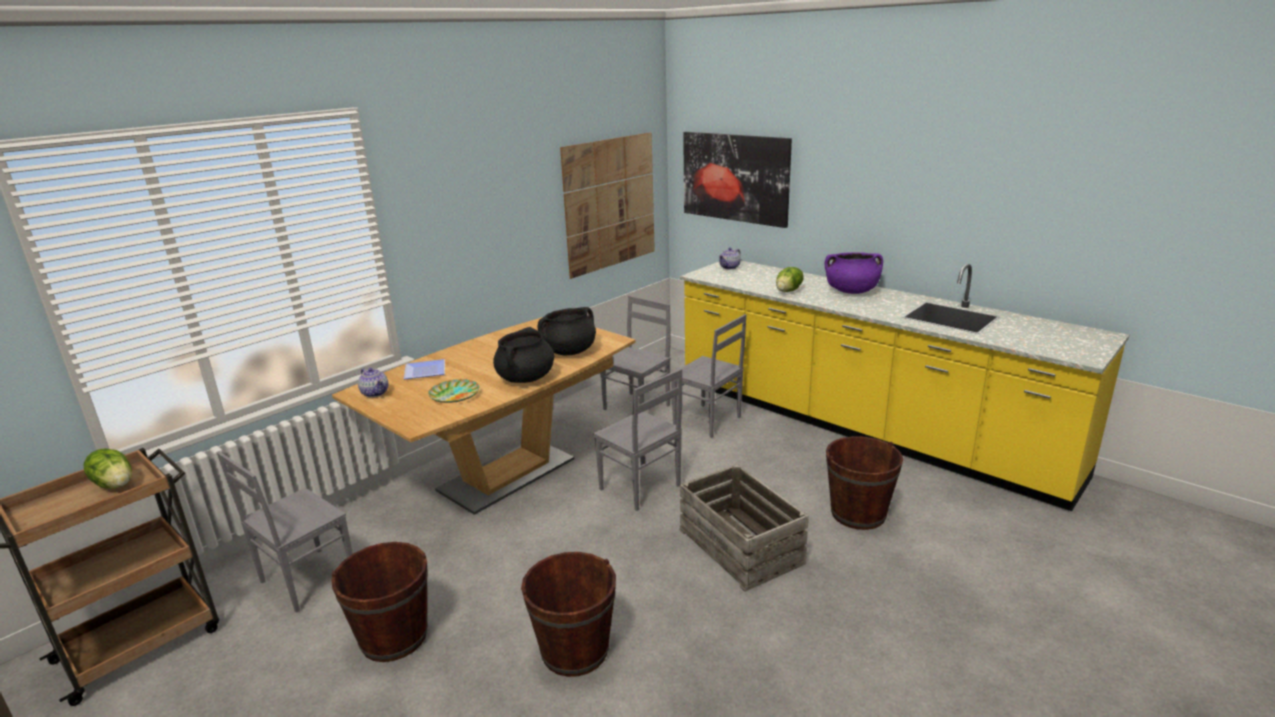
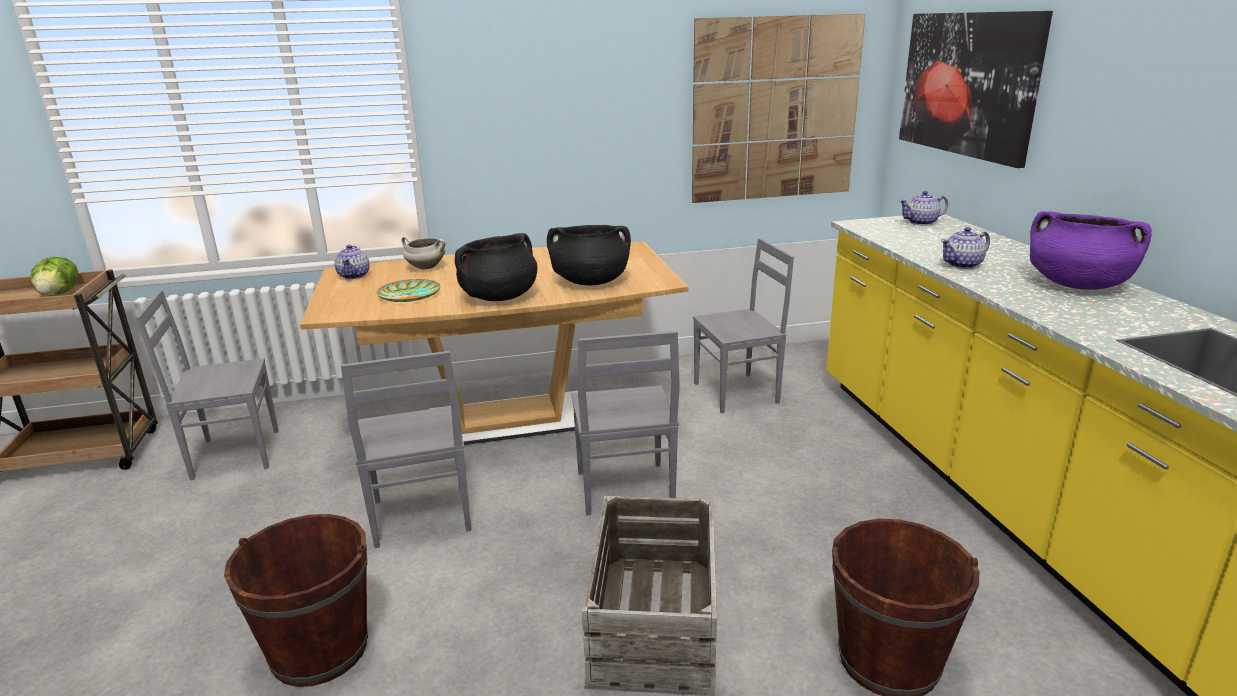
camera: 35 degrees right, 0 degrees up
(394, 637) = (213, 542): brown bucket -> none
(423, 372) = (425, 268): plate -> white cooking pot
(707, 421) = (806, 438): grey chair -> grey chair (420, 517)
(788, 291) = (962, 265): lettuce -> teapot

